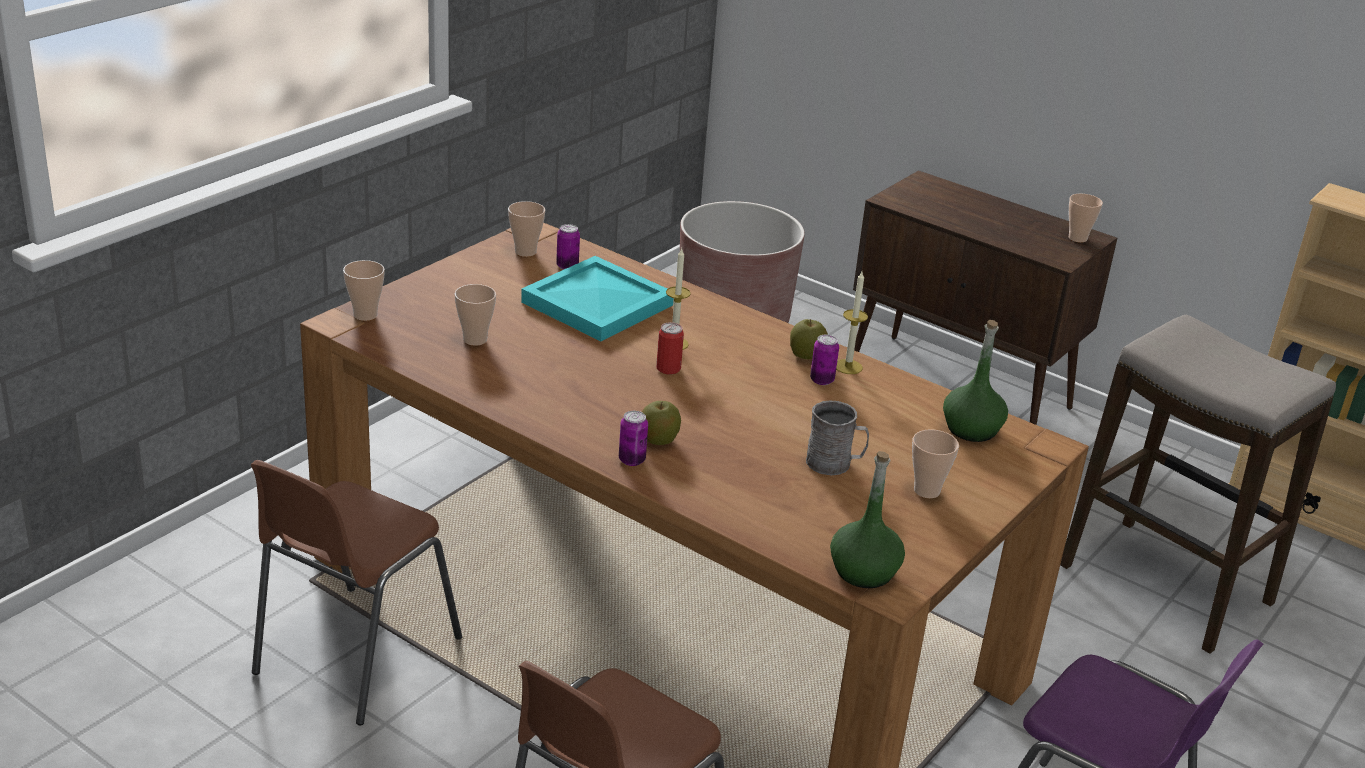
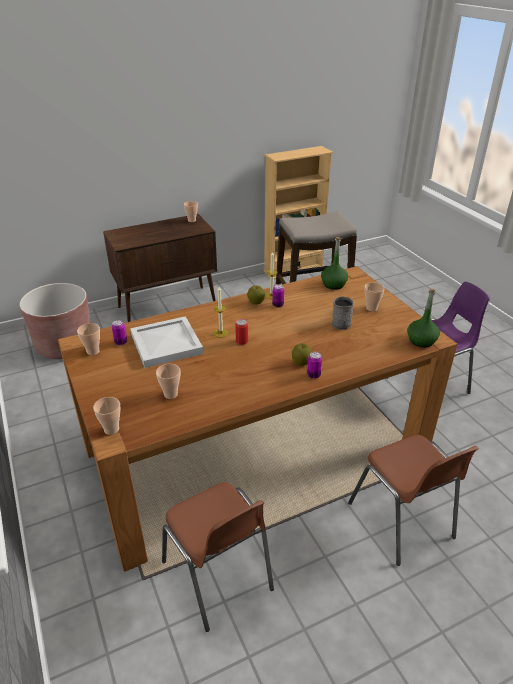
camera: 60 degrees left, 5 degrees up
(597, 302) = (165, 344): turquoise tray -> white tray

